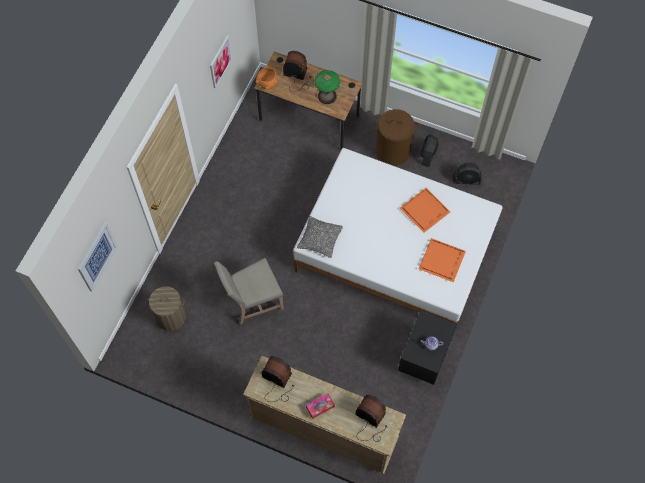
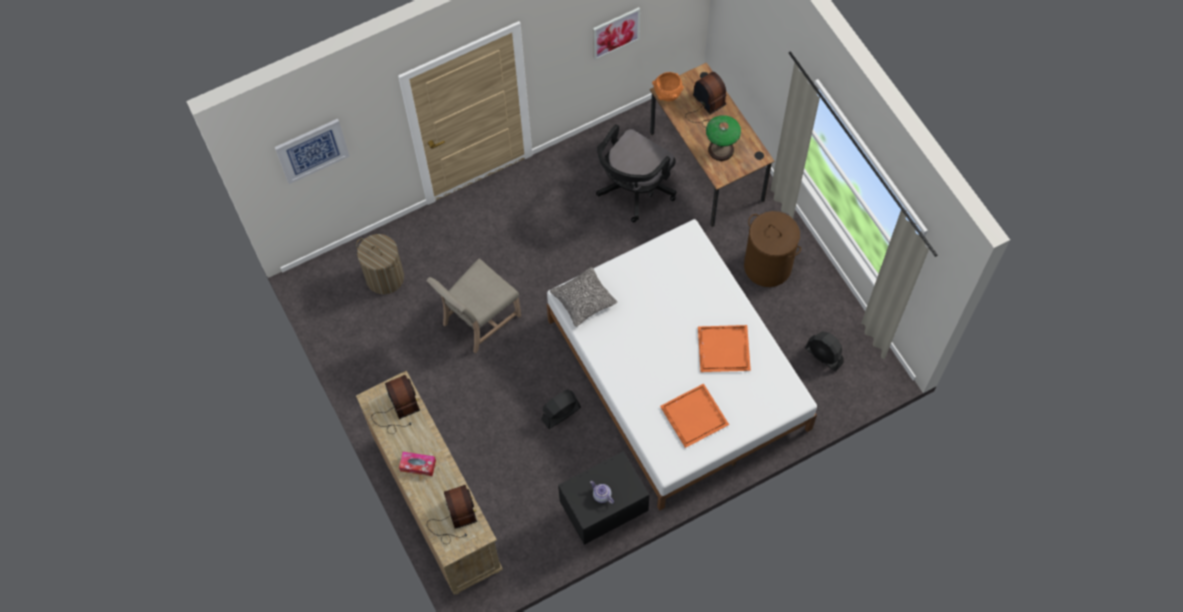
camera: 40 degrees right, 0 degrees up
(252, 301) = (478, 320): beige chair -> beige chair turned 60 degrees counterclockwise
(278, 160) = (633, 190): none -> black office chair
(428, 154) = (804, 297): black fan -> black fan (560, 413)

